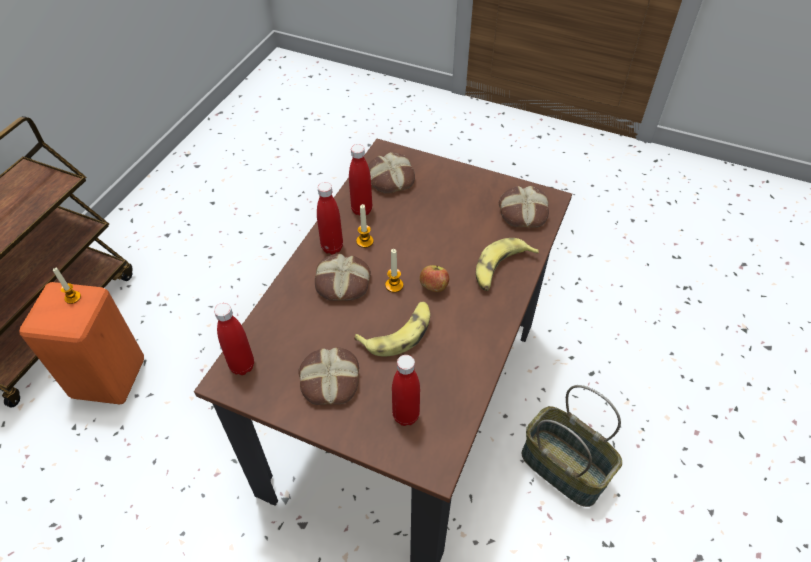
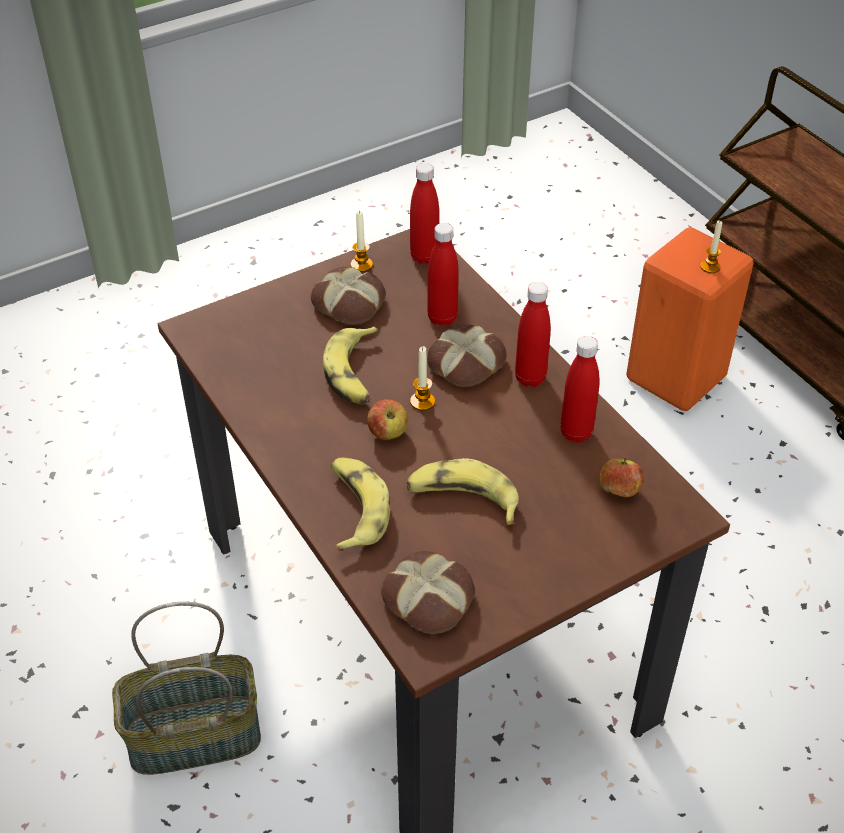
camera: 125 degrees right, 5 degrees down
(364, 241) = (516, 410): candle -> candle (361, 265)
(390, 178) = (619, 491): bread -> apple
(405, 415) = (258, 333): red bottle -> red bottle (442, 318)
(451, 231) = (462, 499): none -> banana

